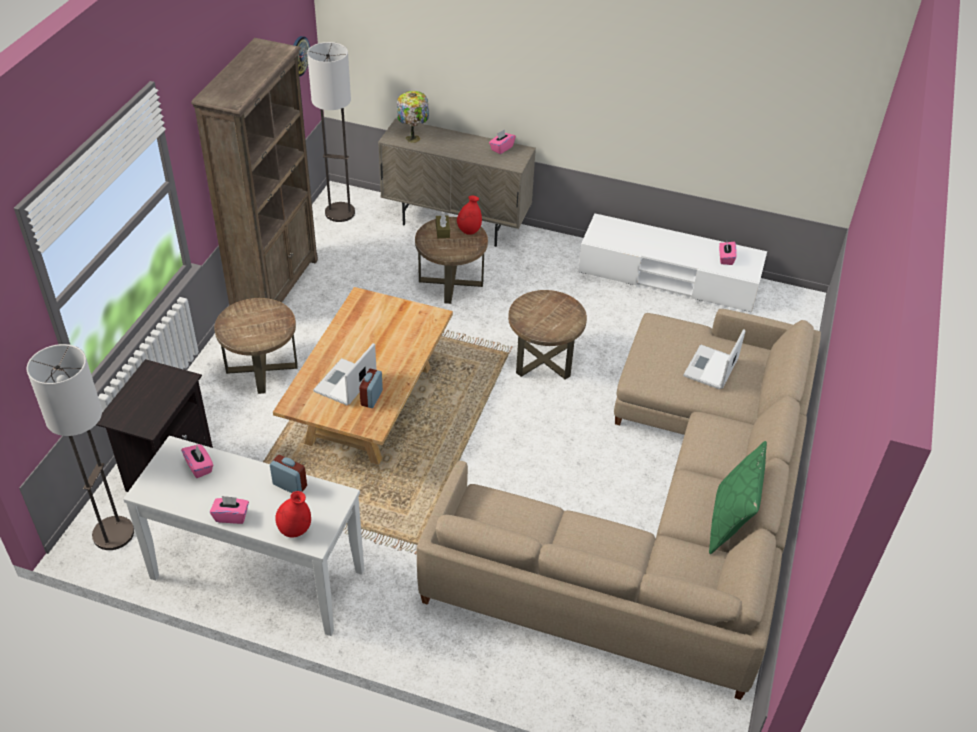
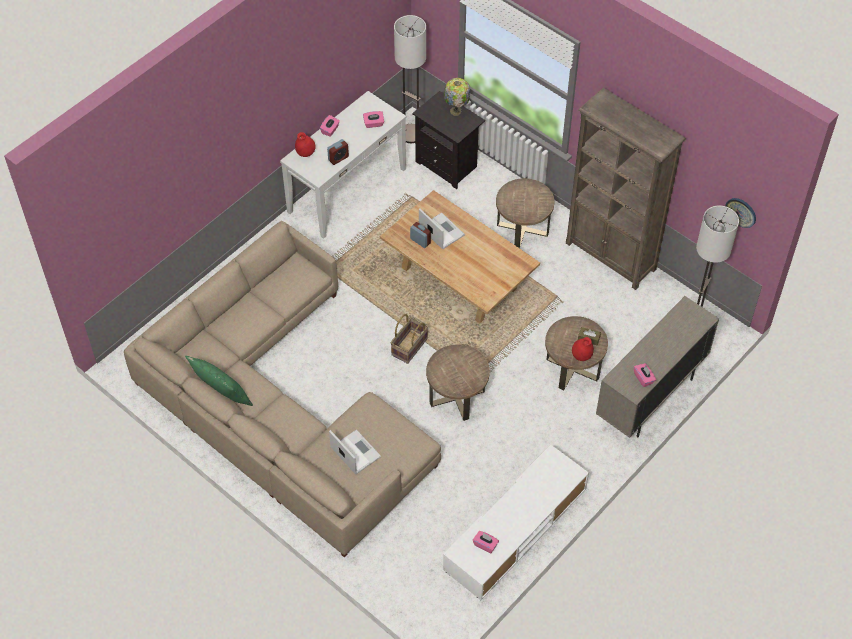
camera: 115 degrees right, 10 degrees up
(413, 138) = (682, 321): table lamp -> table lamp (456, 111)
(499, 418) = (410, 347): none -> basket

